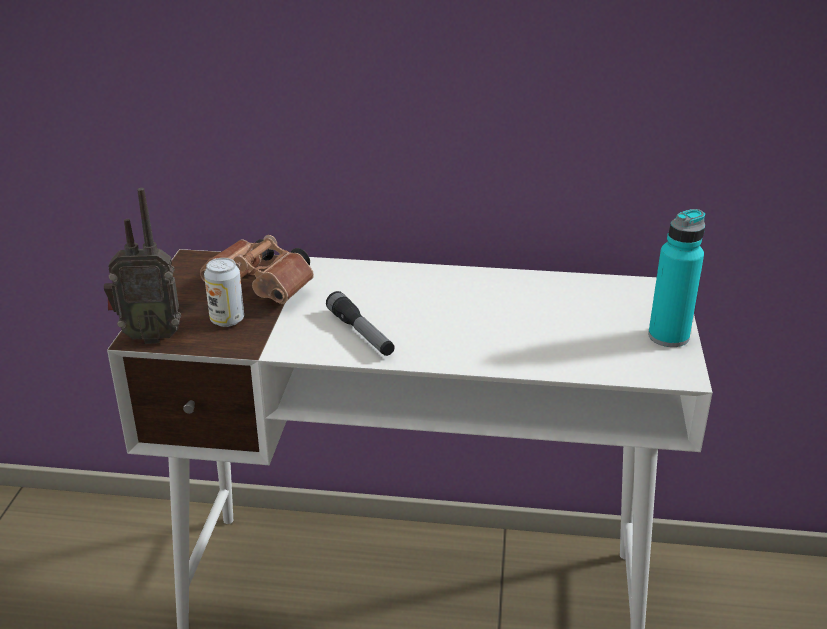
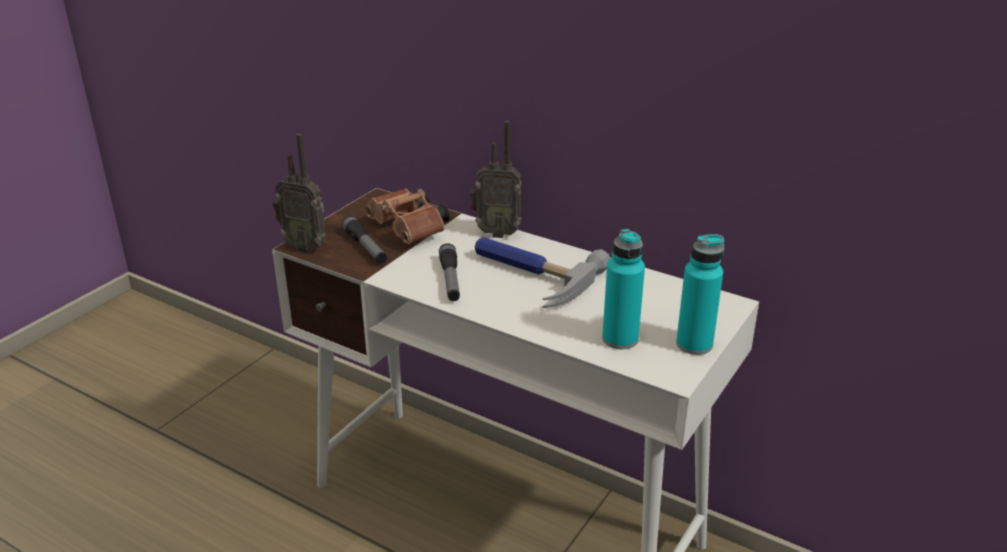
camera: 25 degrees right, 0 degrees up
(227, 320) = (365, 247): can -> flashlight
(365, 269) = (496, 232): none -> radio
(441, 306) = (529, 274): none -> hammer
(594, 350) = (620, 339): none -> turquoise bottle

